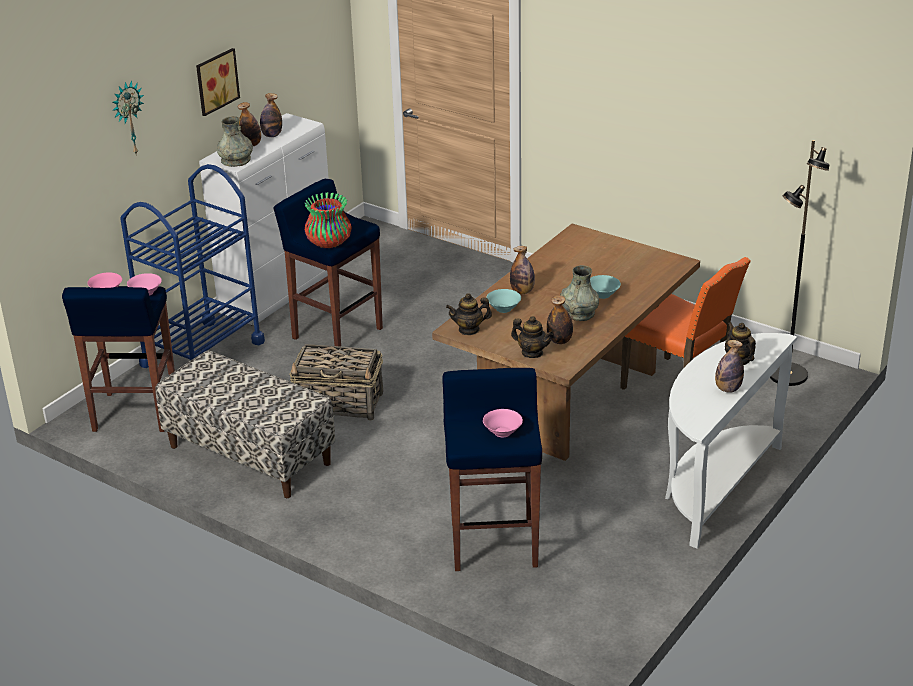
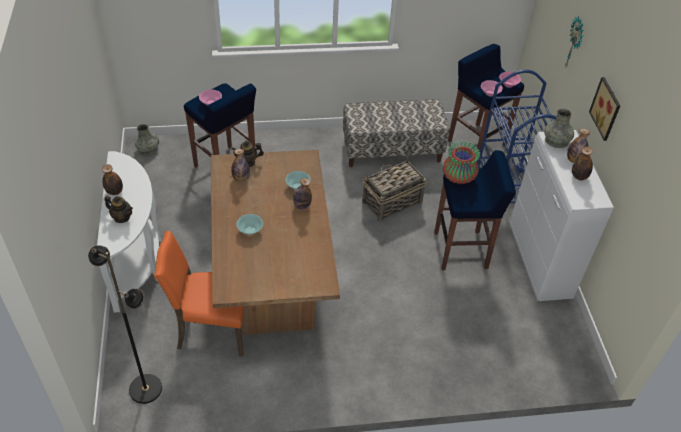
camera: 135 degrees right, 15 degrees up
(469, 329) = (299, 160): teapot -> none
(578, 313) = (250, 206): grey vase -> grey vase (148, 149)

